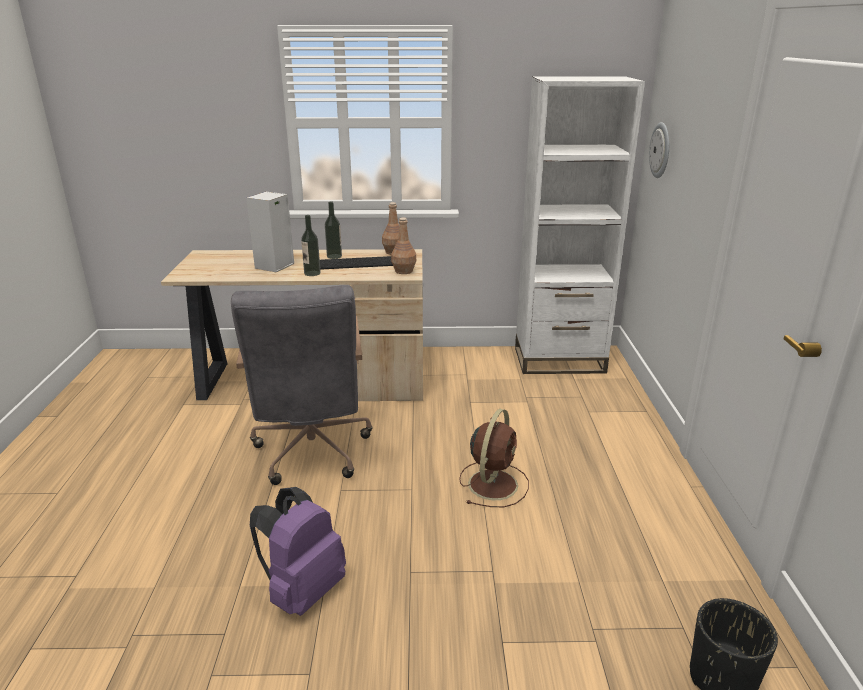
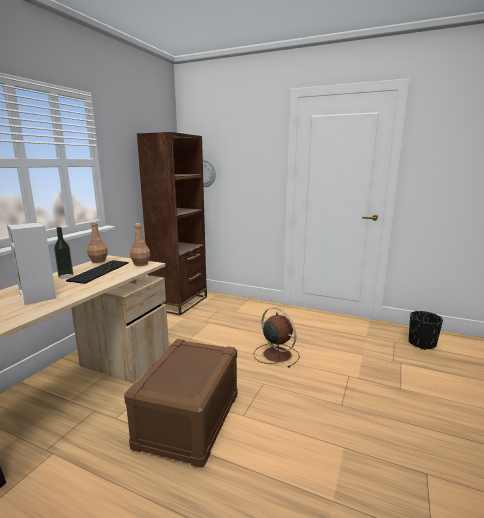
camera: 65 degrees left, 10 degrees down
(302, 591) = (347, 460): purple backpack -> none
(312, 273) = (88, 287): bottle -> none
(312, 456) = (189, 421): grey office chair -> brown storage box
(559, 360) = (180, 303): white bookcase -> brown bookcase

